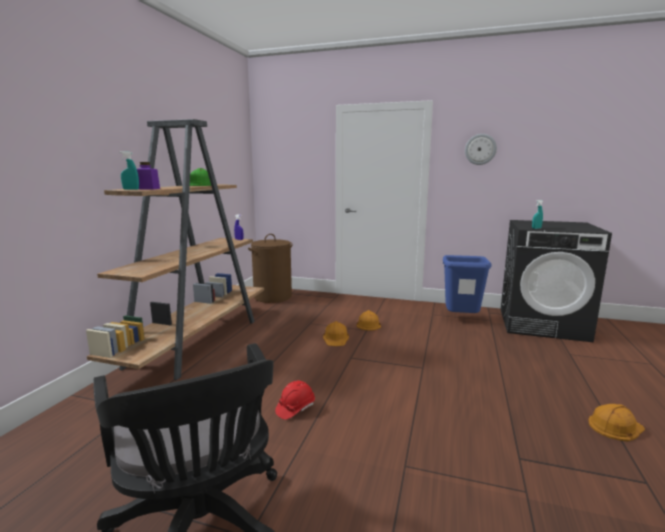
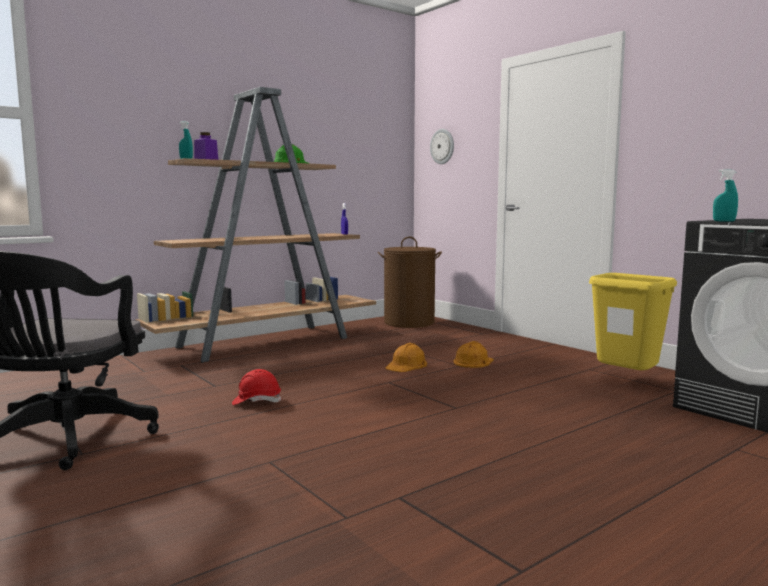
camera: 35 degrees right, 5 degrees down
(461, 319) = (626, 381): blue trash can -> yellow trash can
(480, 149) = (696, 99): wall clock -> wall clock (442, 146)
(615, 426) = (613, 522): orange hard hat -> none

